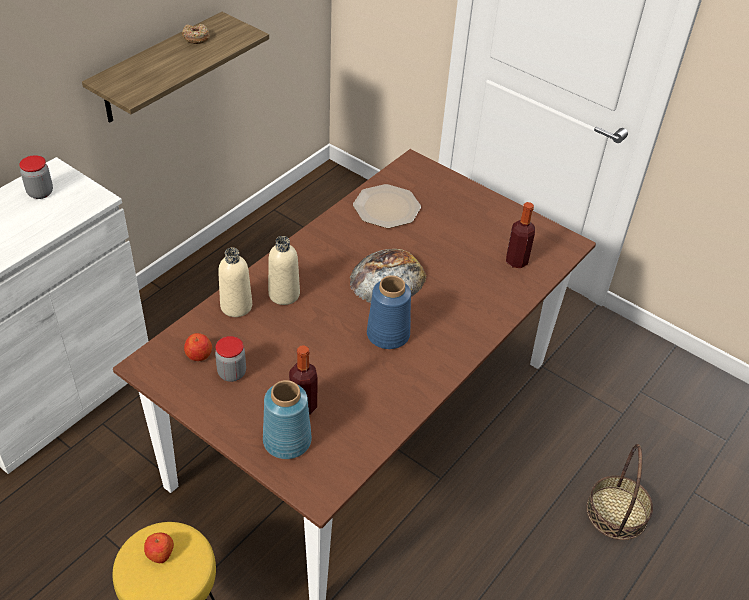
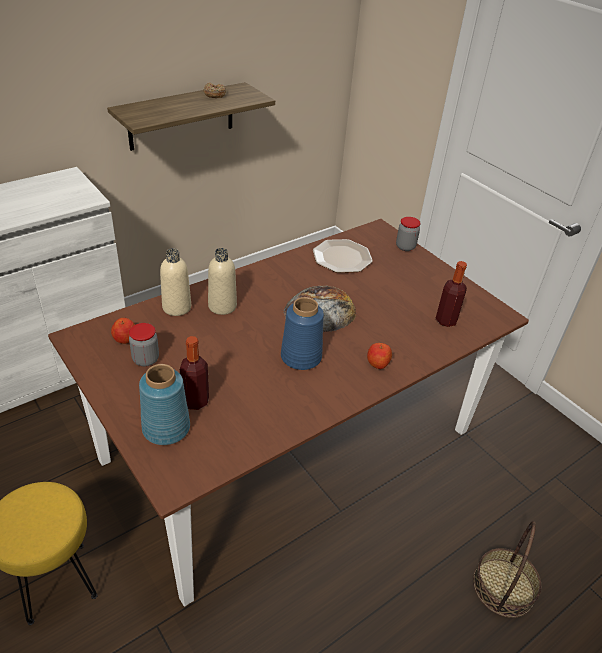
camera: 15 degrees right, 5 degrees down
(40, 193) = (49, 187): jar -> jar (405, 247)
(160, 553) = (34, 509): apple -> apple (378, 363)

